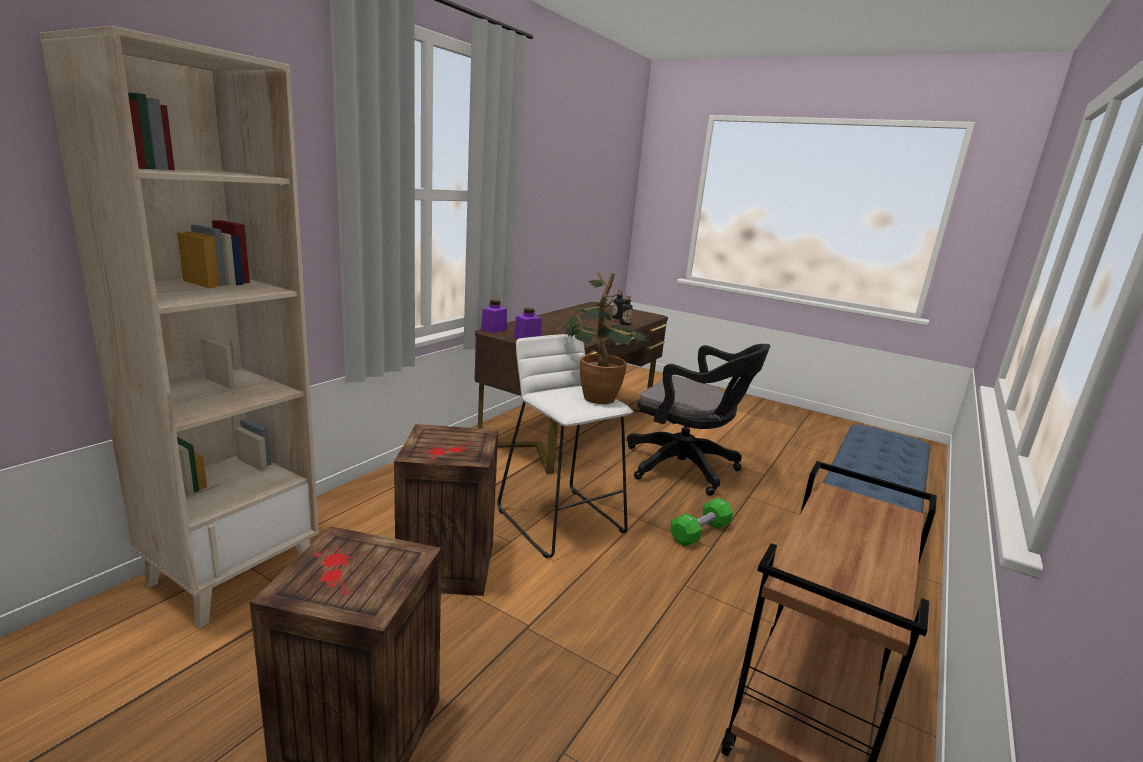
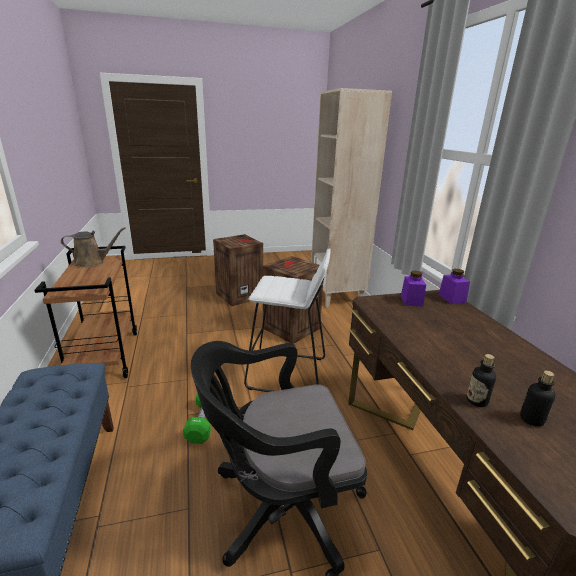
camera: 135 degrees right, 5 degrees up
(595, 395) = (279, 292): potted plant -> none
(849, 586) = (92, 262): none -> brown watering can

